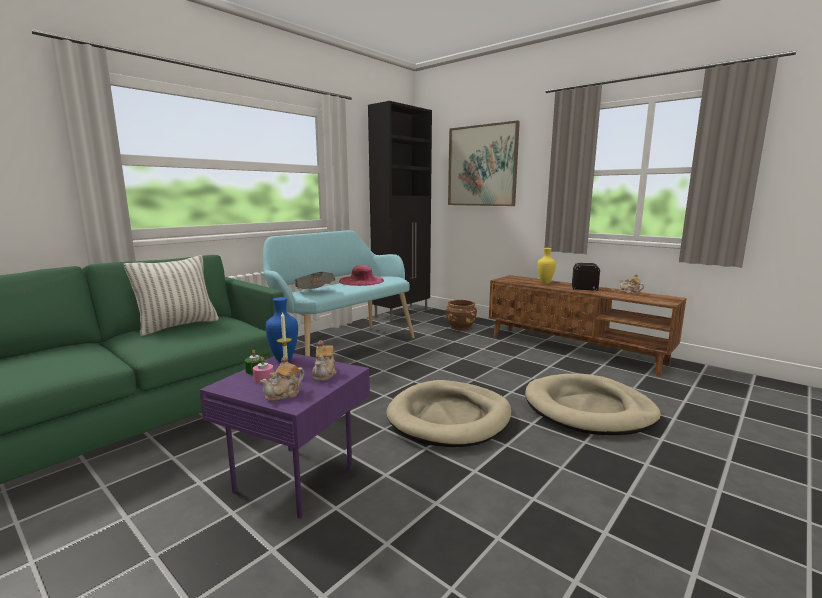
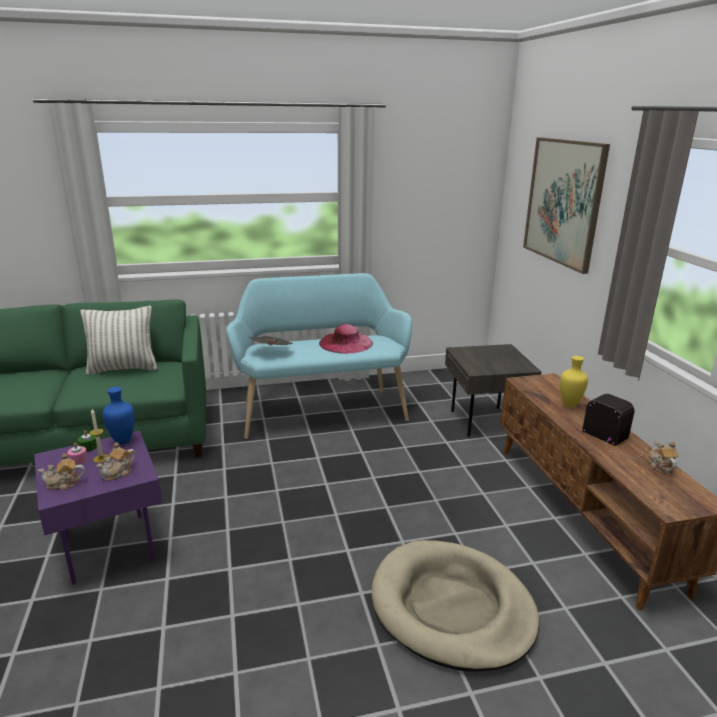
camera: 35 degrees right, 10 degrees up
(402, 313) = (447, 377): black cabinet -> none
(449, 418) = (295, 545): beige dog bed -> none
(461, 327) = (486, 422): brown planter -> grey side table

